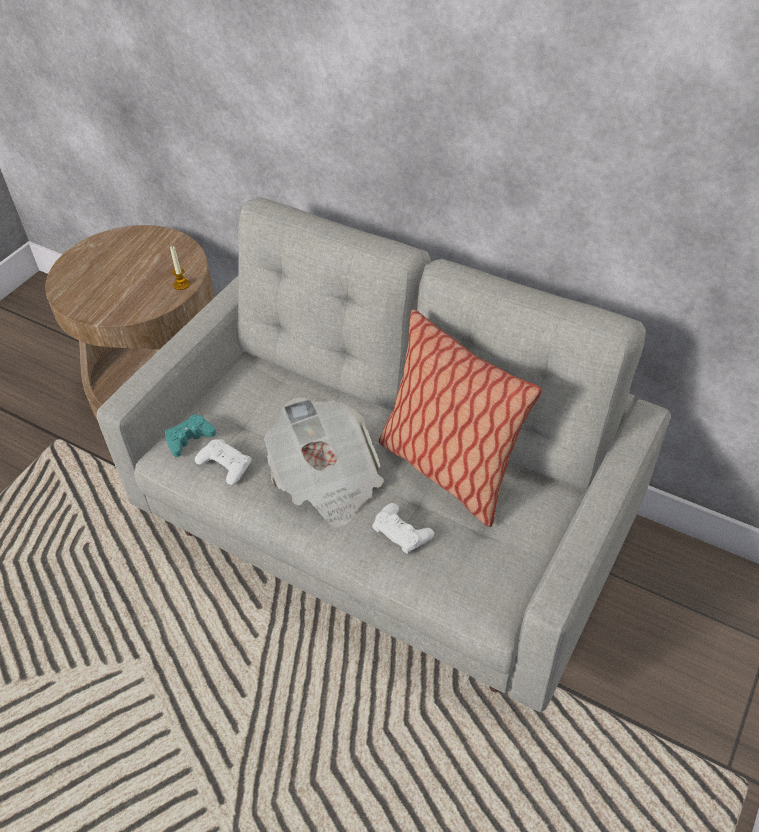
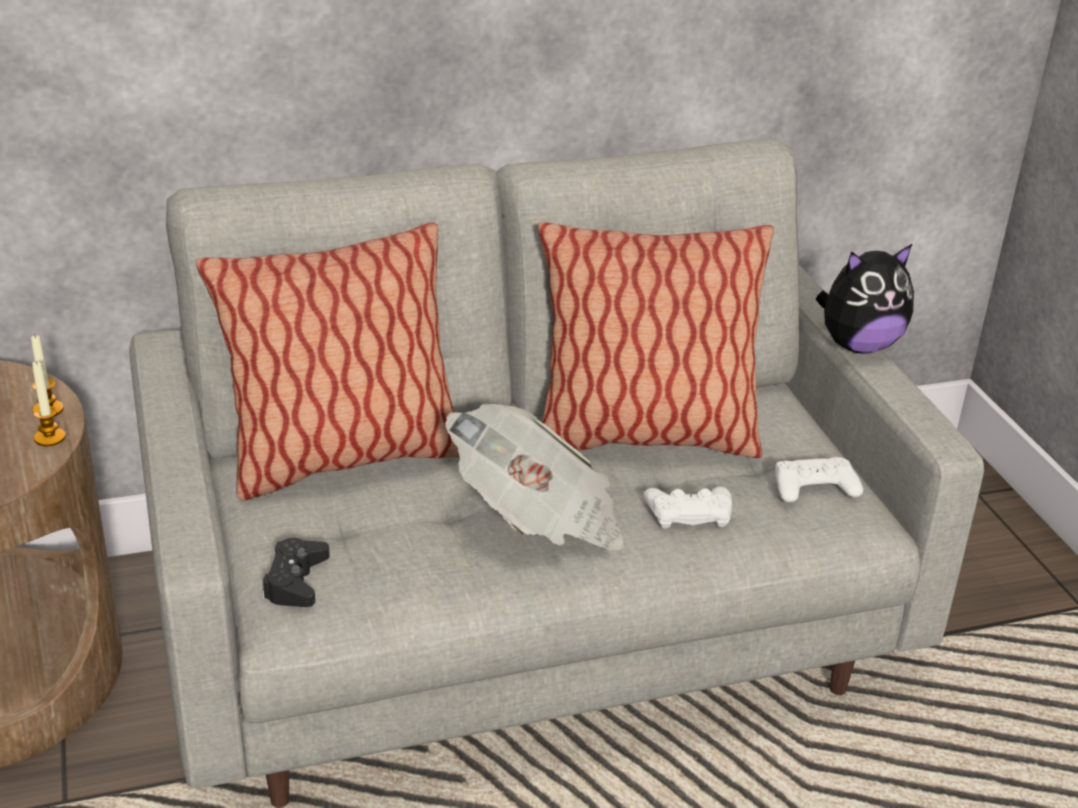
camera: 50 degrees left, 15 degrees down
(164, 301) = (50, 438): none -> candle
(189, 439) = (295, 581): turquoise game controller -> black game controller
(225, 465) = (389, 577): white game controller -> white game controller (814, 487)
(290, 385) = (343, 460): none -> pillow
(603, 498) = (858, 345): none -> plush toy

